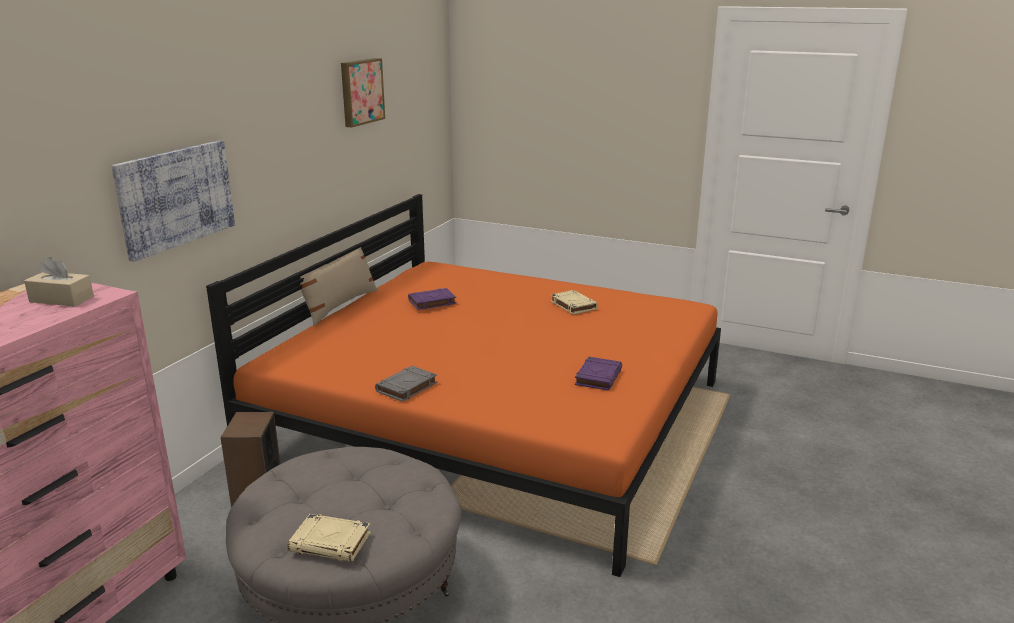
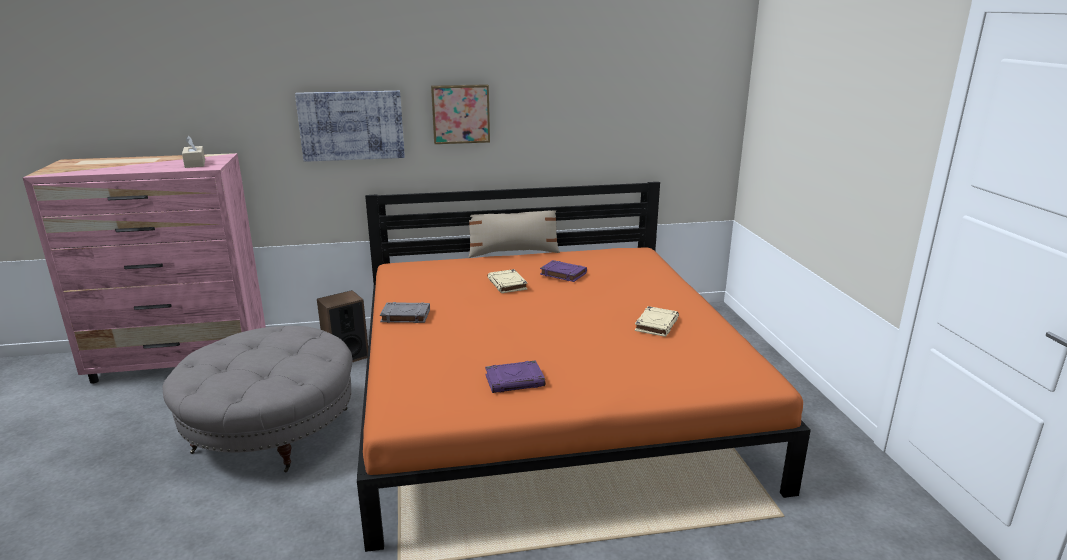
camera: 55 degrees right, 0 degrees up
(331, 542) = (201, 373): beige book -> beige book (507, 284)
(360, 91) = (586, 72): picture -> picture (460, 113)

